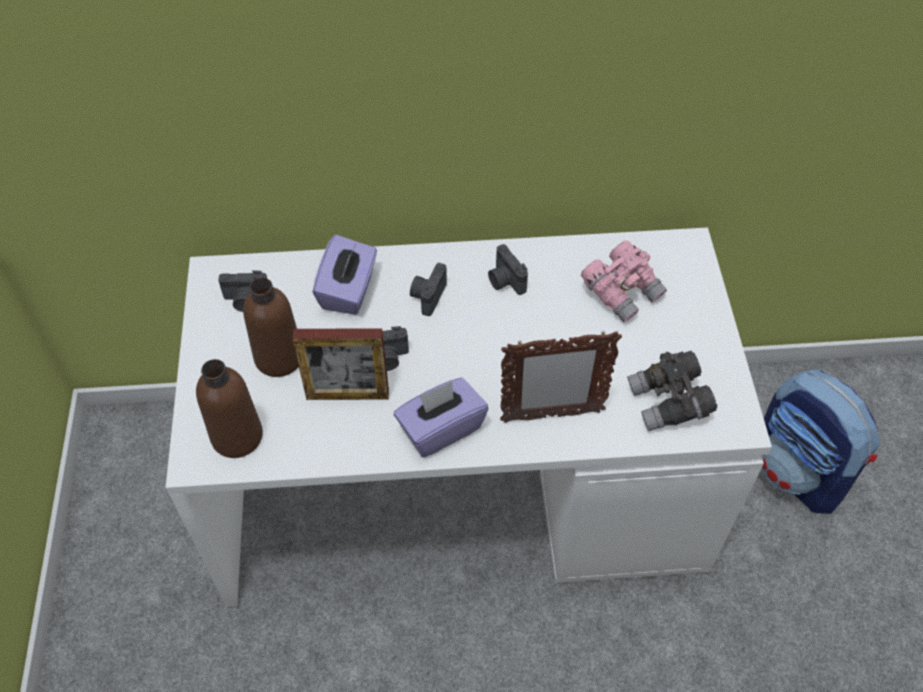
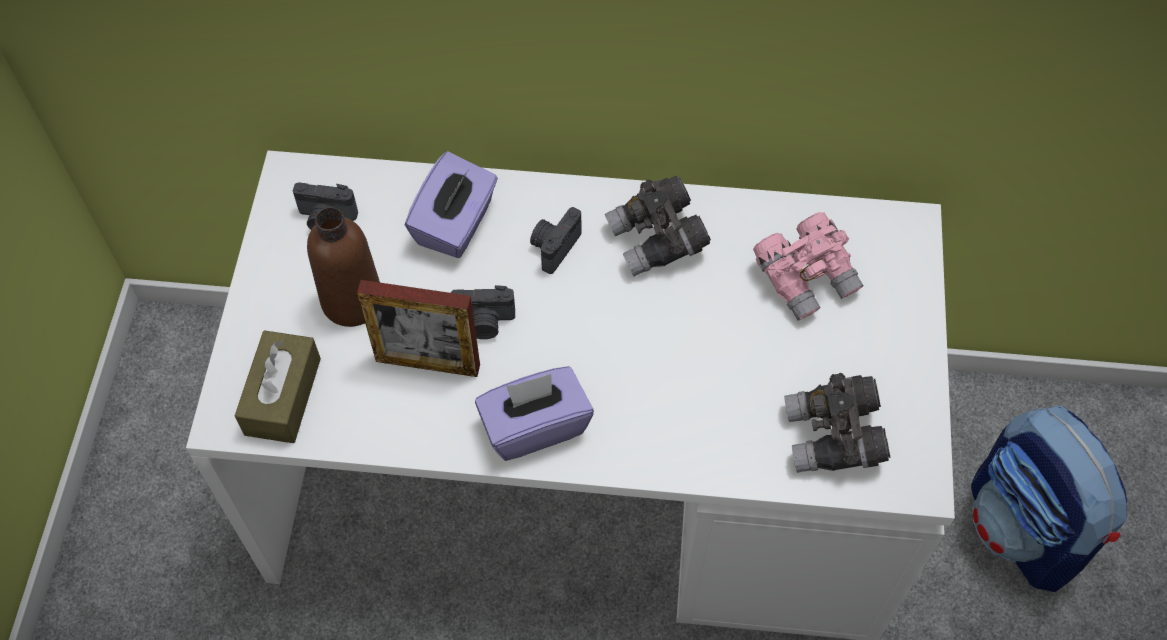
camera: 10 degrees right, 5 degrees up
(237, 436) = (283, 396): brown bottle -> brown tissue box
(505, 281) = (657, 240): camera -> grey binoculars
(551, 416) = (677, 431): picture frame -> none

